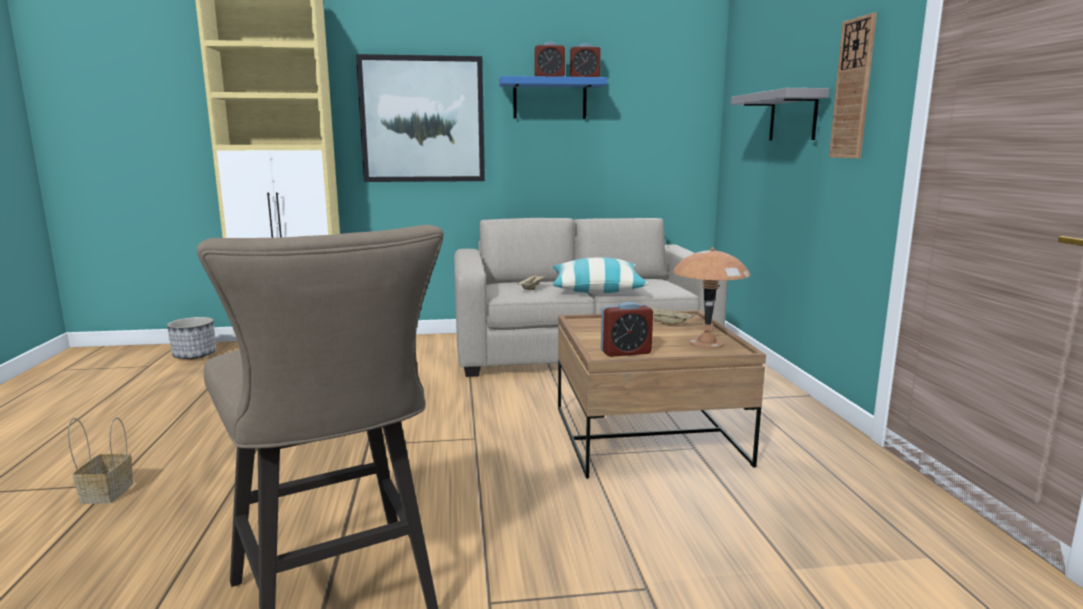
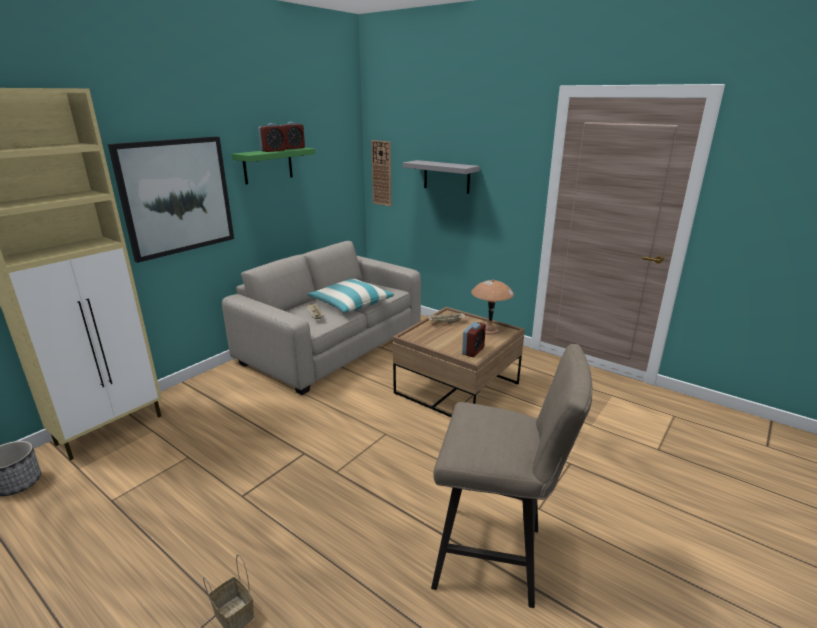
camera: 45 degrees left, 10 degrees up
(549, 99) = (268, 165): blue shelf -> green shelf
(853, 89) = (500, 170): wall clock -> wall clock (382, 173)

